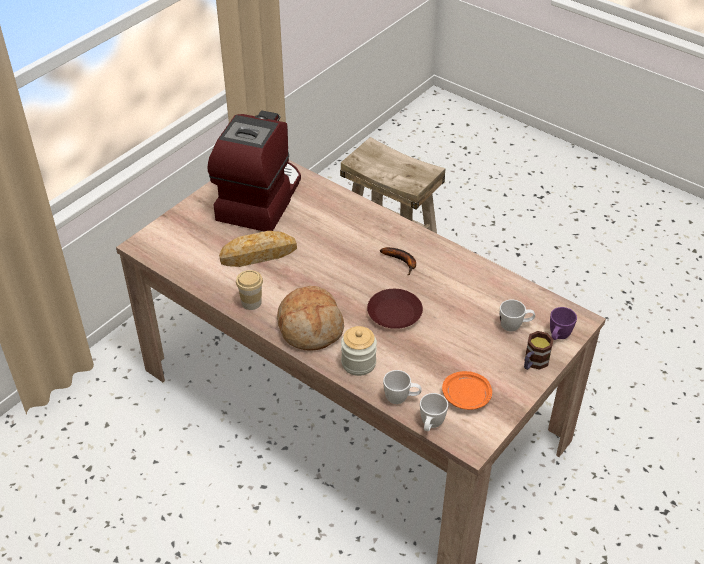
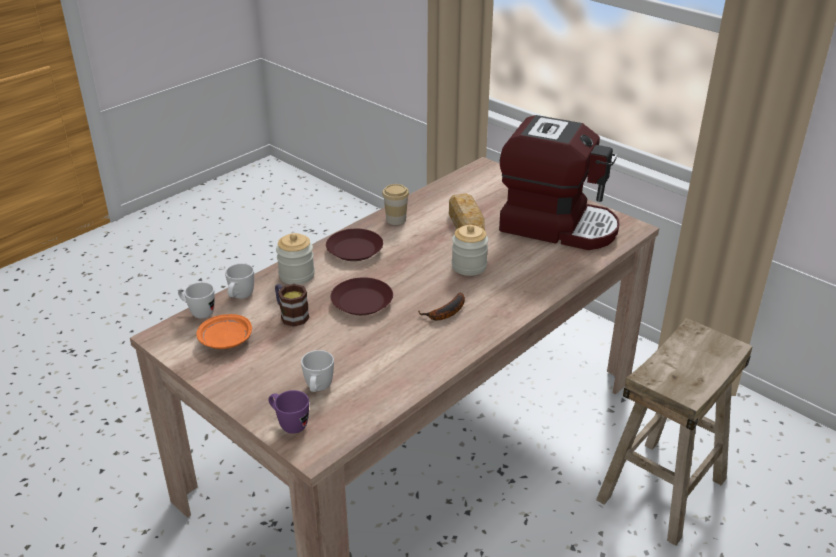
camera: 95 degrees right, 10 degrees down
(310, 327) = (354, 250): bread -> brown plate
(331, 250) = (469, 266): none -> jar
(533, 363) = (254, 396): mug -> mug (291, 315)

